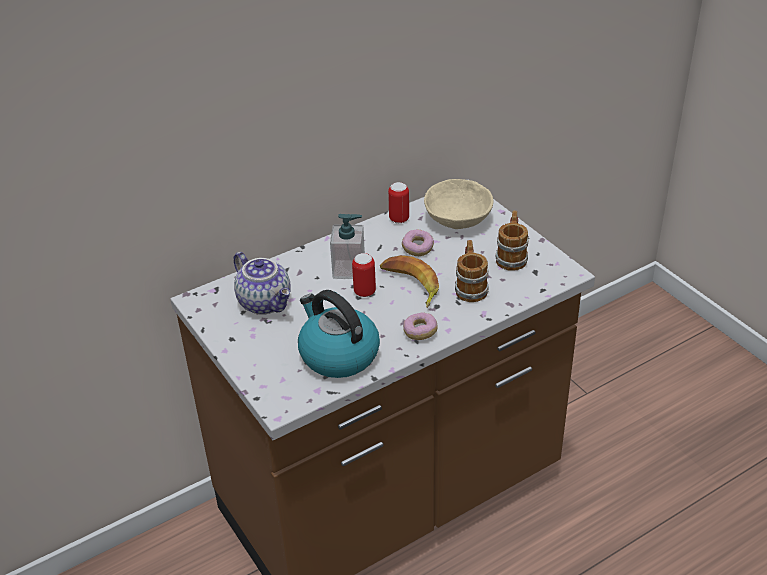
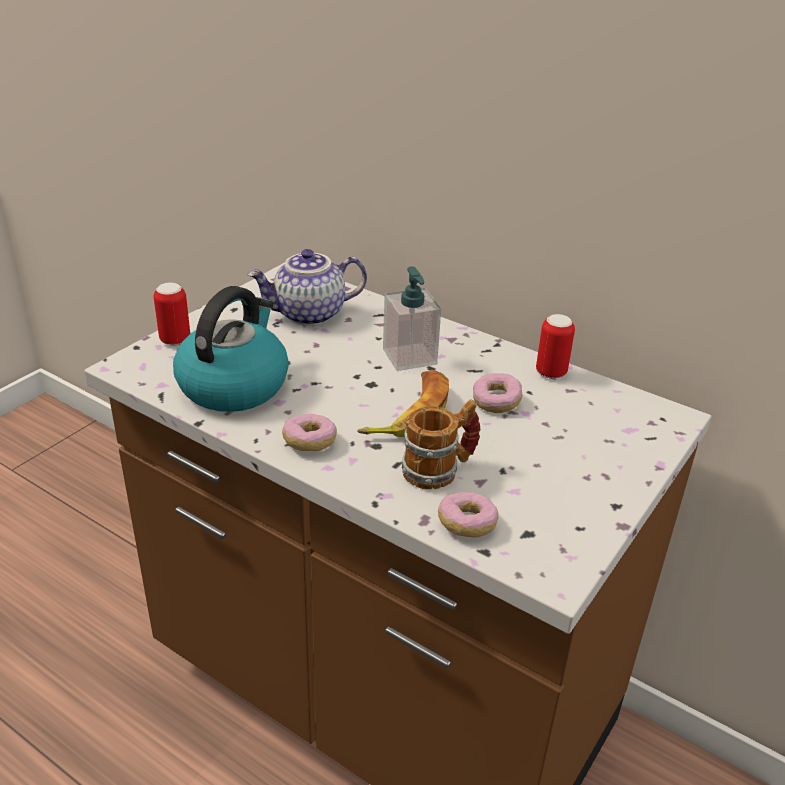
camera: 65 degrees right, 5 degrees down
(266, 302) = (309, 315): teapot -> teapot turned 45 degrees clockwise
(364, 292) = (371, 378): can -> can (175, 340)
(457, 219) = (598, 424): beige bowl -> none
(511, 256) = (547, 498): mug -> none
(520, 290) = (467, 524): none -> donut

